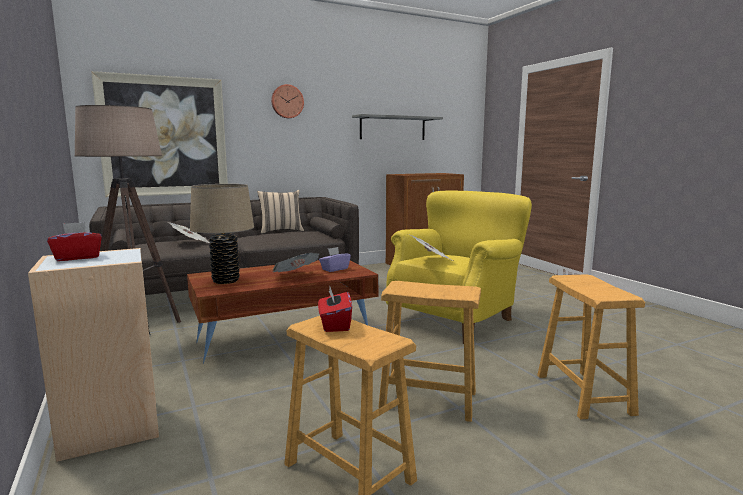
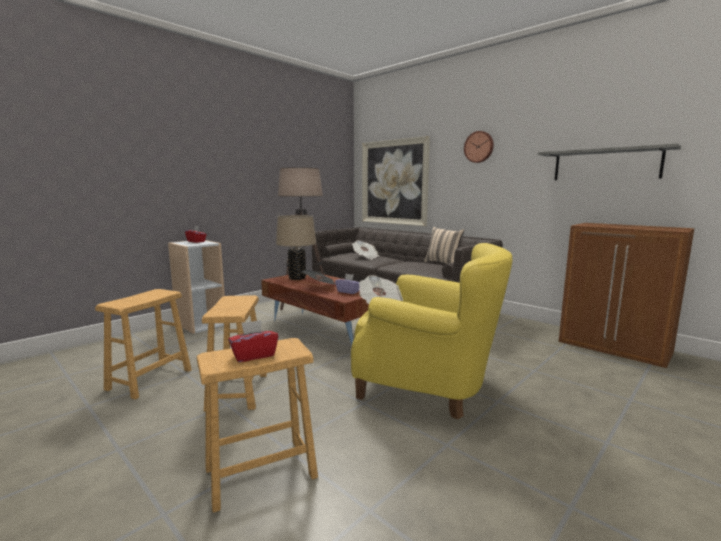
camera: 70 degrees right, 0 degrees up
(335, 324) = (155, 294): red tissue box -> red tissue box (254, 355)

